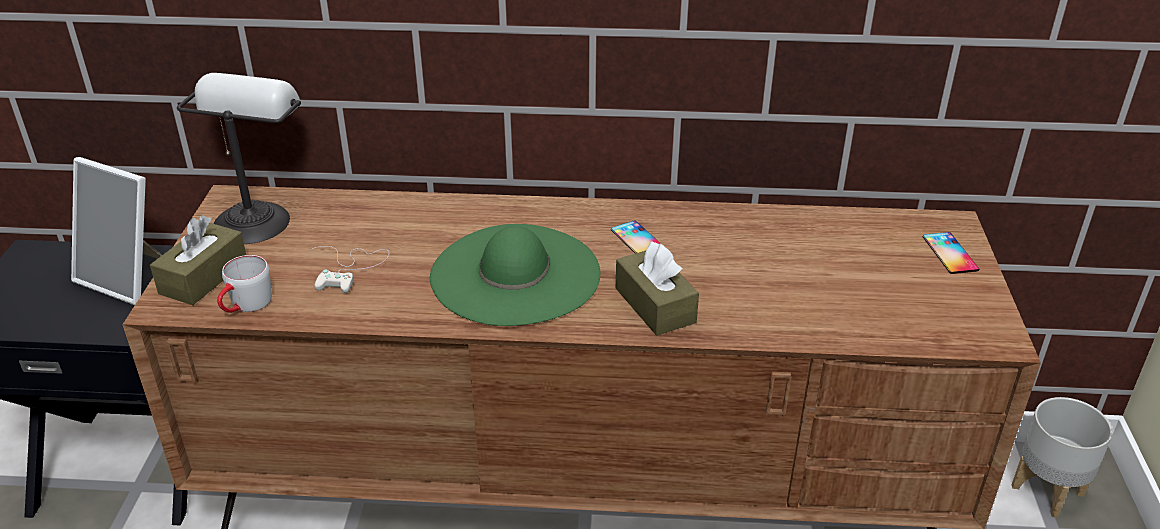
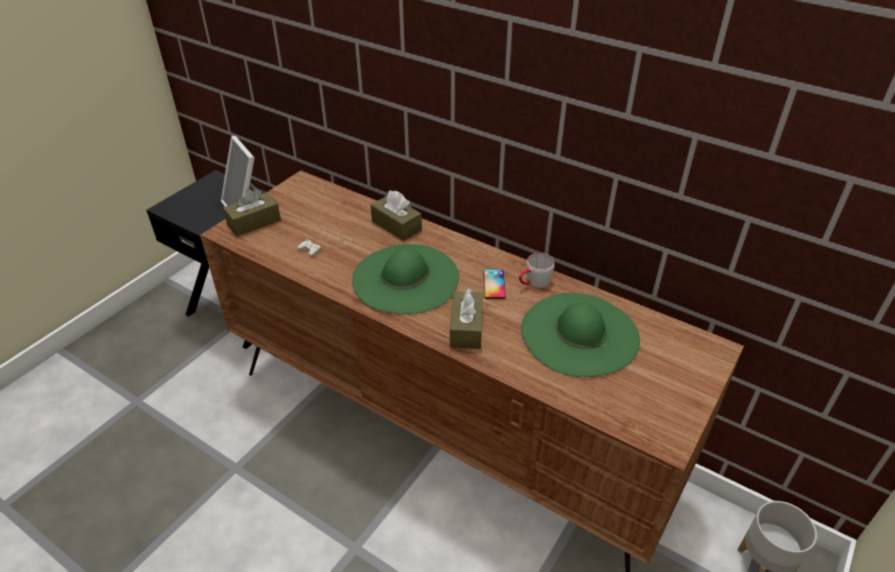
camera: 30 degrees right, 5 degrees up
(246, 306) = (259, 246): grey mug -> grey mug (534, 283)
(257, 213) = (307, 194): table lamp -> none
(437, 213) = (396, 226): none -> brown tissue box
(795, 261) = (579, 334): none -> green hat
(950, 253) = (693, 369): phone -> none

